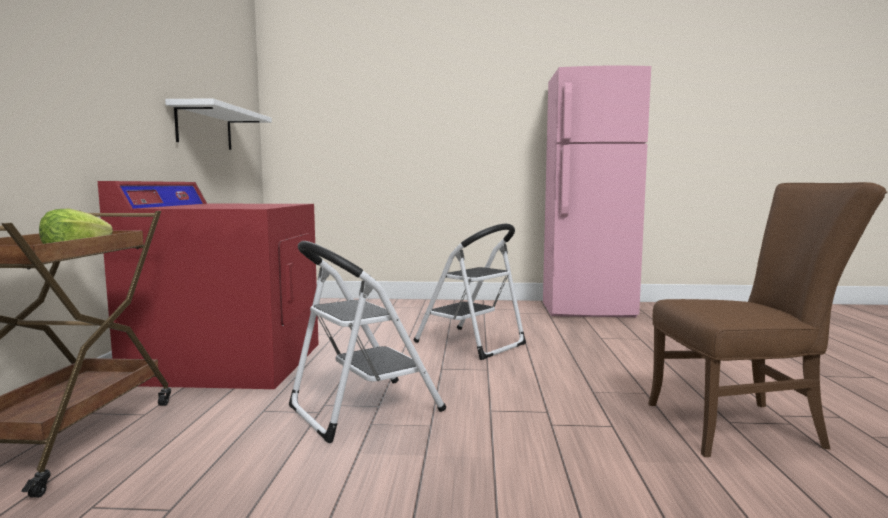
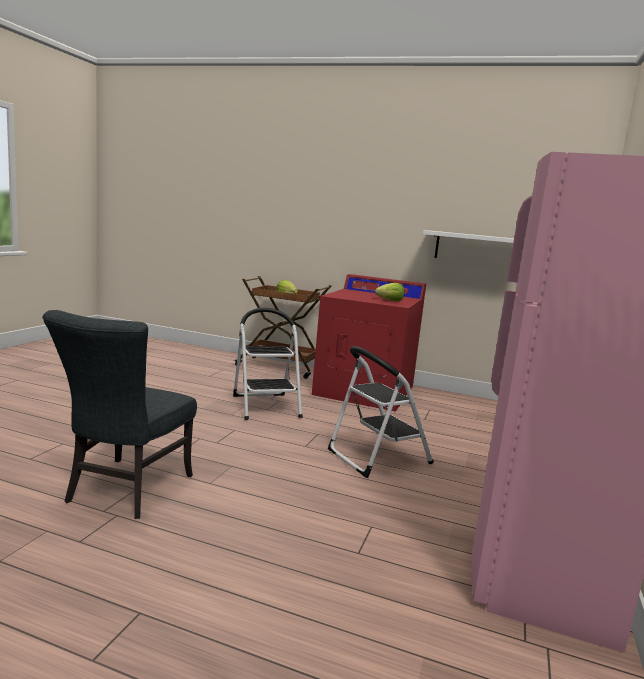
camera: 105 degrees right, 5 degrees up
(258, 204) = (390, 301): none -> lettuce
(744, 426) = (125, 491): brown chair -> grey chair

